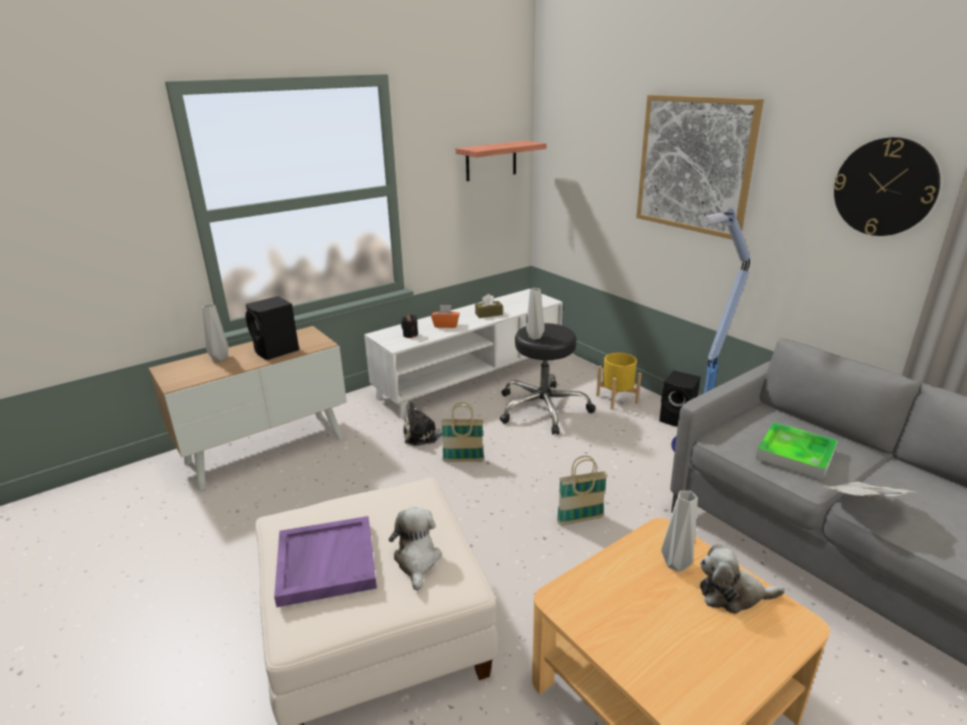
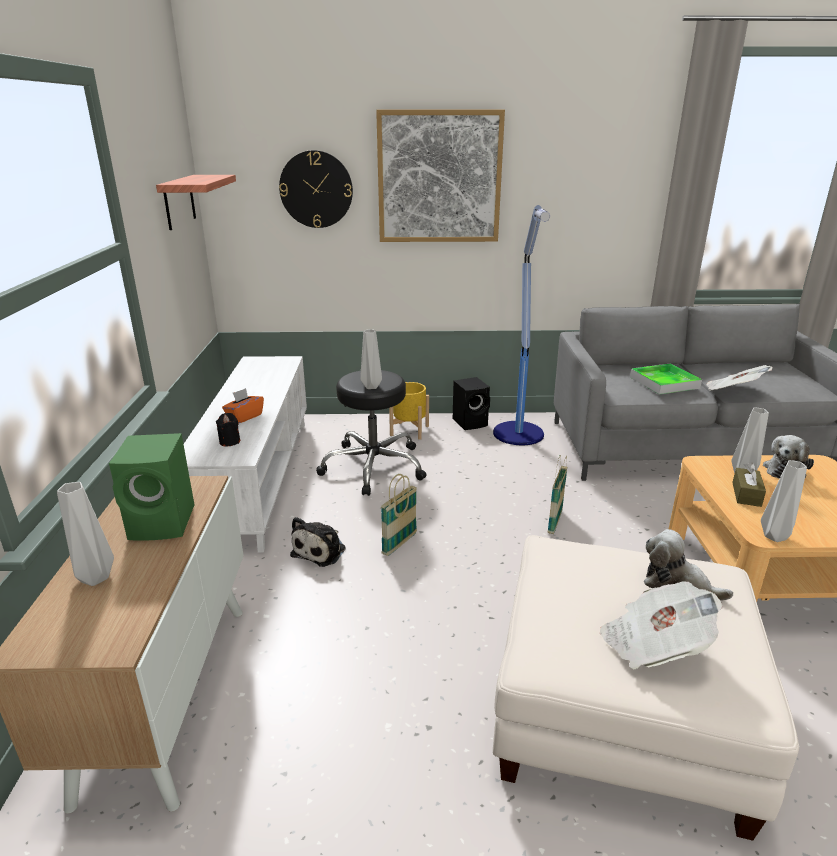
camera: 55 degrees left, 0 degrees up
(277, 351) = (165, 522): black speaker -> green speaker
(325, 562) = (654, 644): purple tray -> newspaper
(488, 314) = (262, 390): brown tissue box -> brown tissue box (746, 494)
(563, 609) = (776, 537): none -> grey vase
(885, 187) = (612, 175): wall clock -> wall clock (316, 189)

